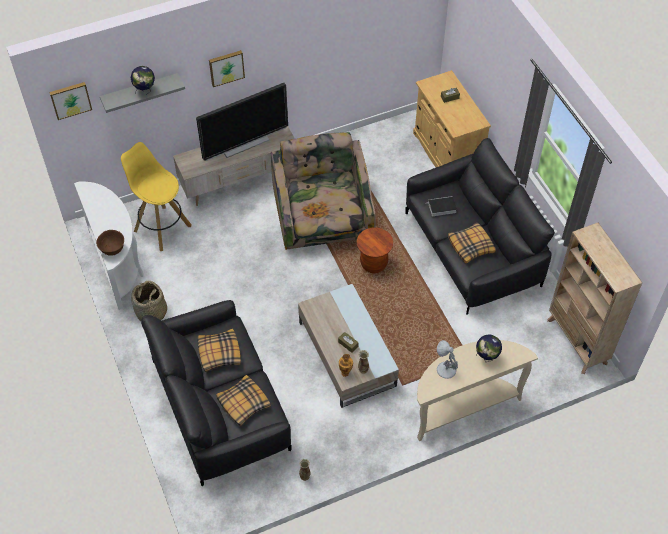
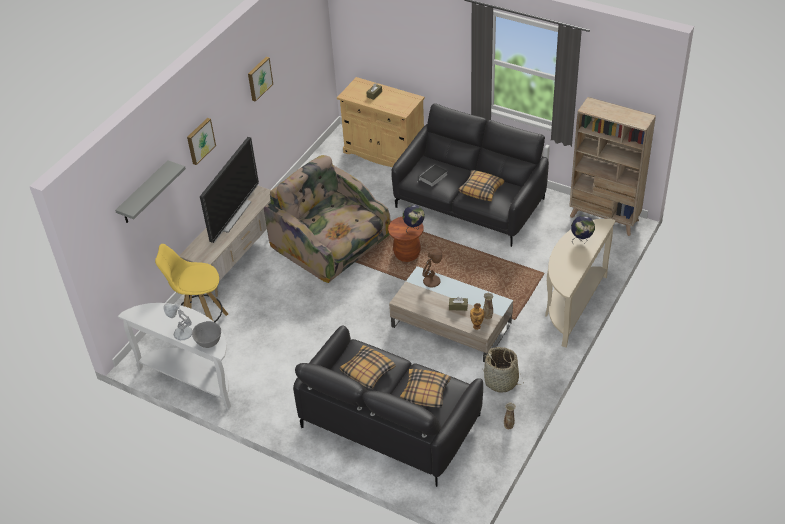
camera: 35 degrees left, 10 degrees down
(70, 99) = (94, 223): picture -> picture (259, 78)
(112, 249) = (208, 342): brown bowl -> grey bowl
(145, 91) = (153, 186): globe -> globe (414, 228)
(151, 312) = (260, 394): basket -> basket (501, 381)
(351, 305) = (432, 280): none -> brown table lamp
(445, 369) = (562, 265): white table lamp -> white table lamp (182, 333)

